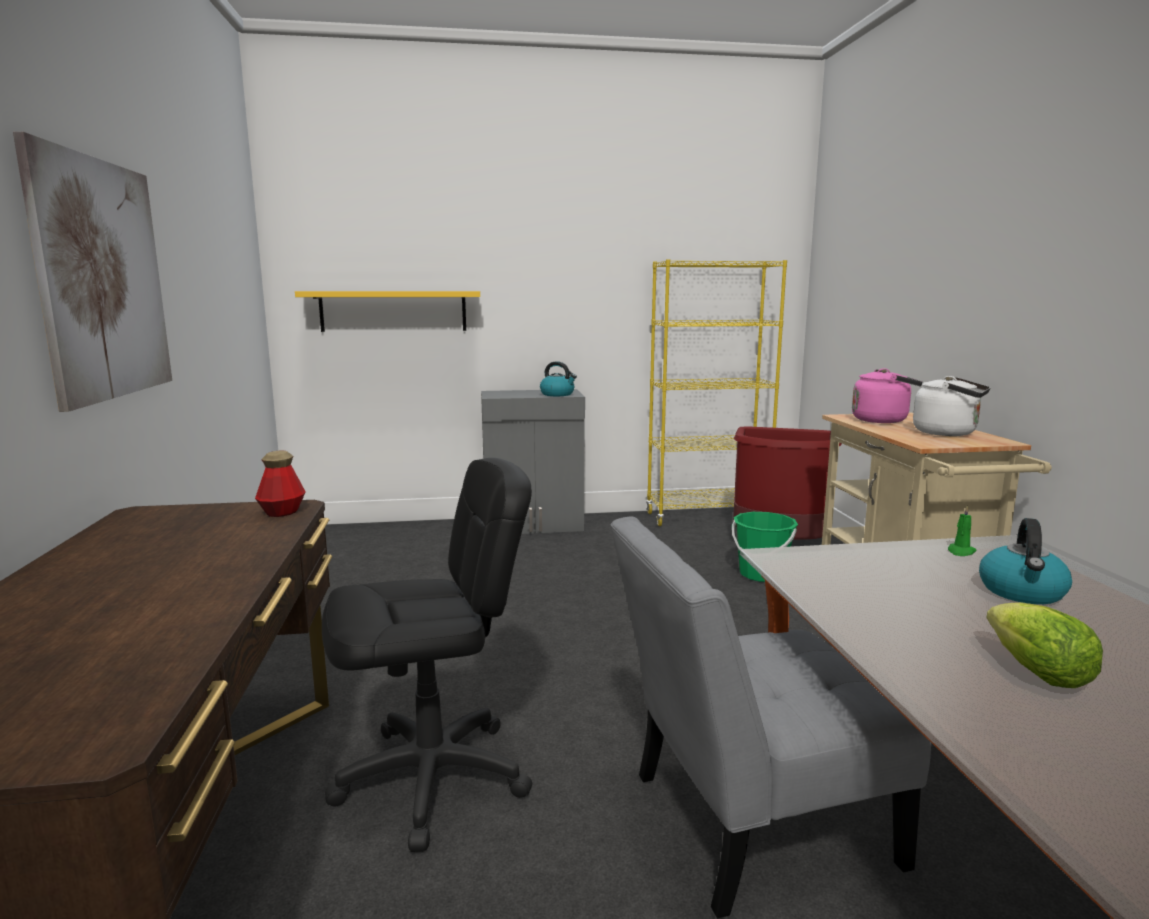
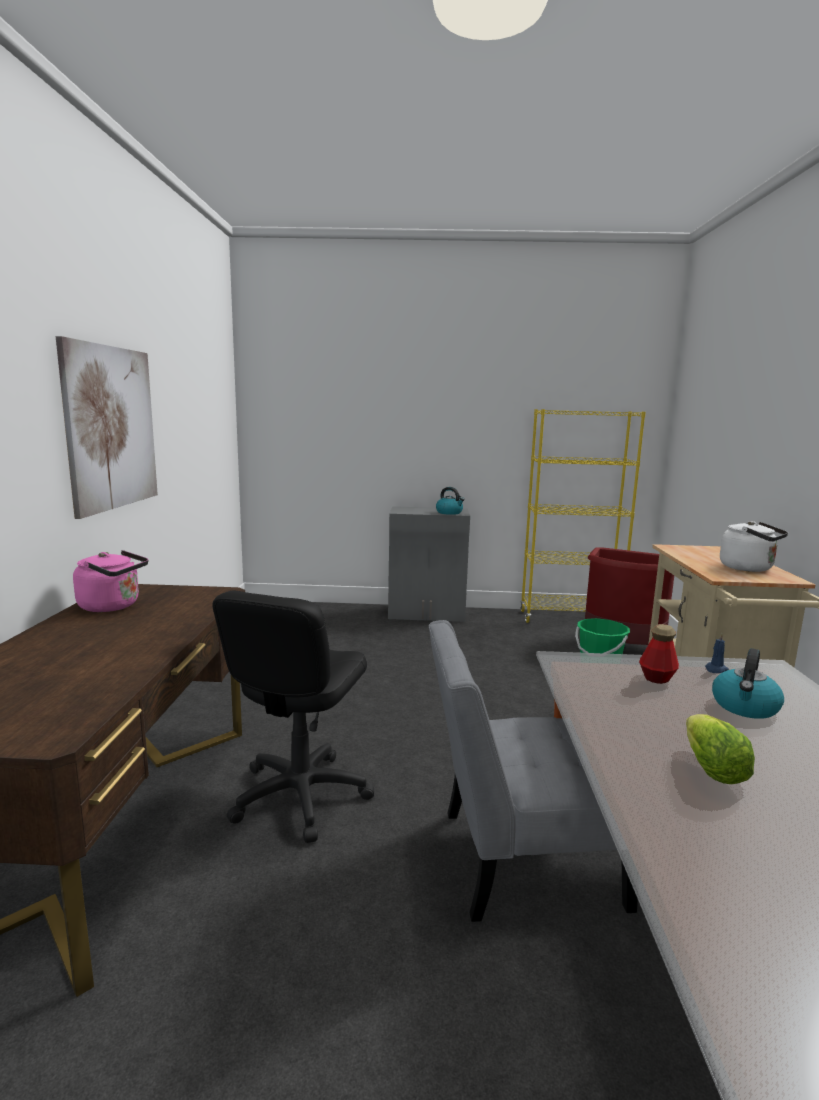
camera: 10 degrees right, 0 degrees up
(282, 512) = (213, 595): bottle -> bottle (657, 678)
(393, 311) = (329, 442): yellow shelf -> none
(433, 778) = (300, 795): black office chair -> black office chair turned 120 degrees clockwise
(883, 420) = (700, 552): pink kettle -> pink kettle (113, 606)
(960, 552) = (715, 669): green candle -> blue candle

